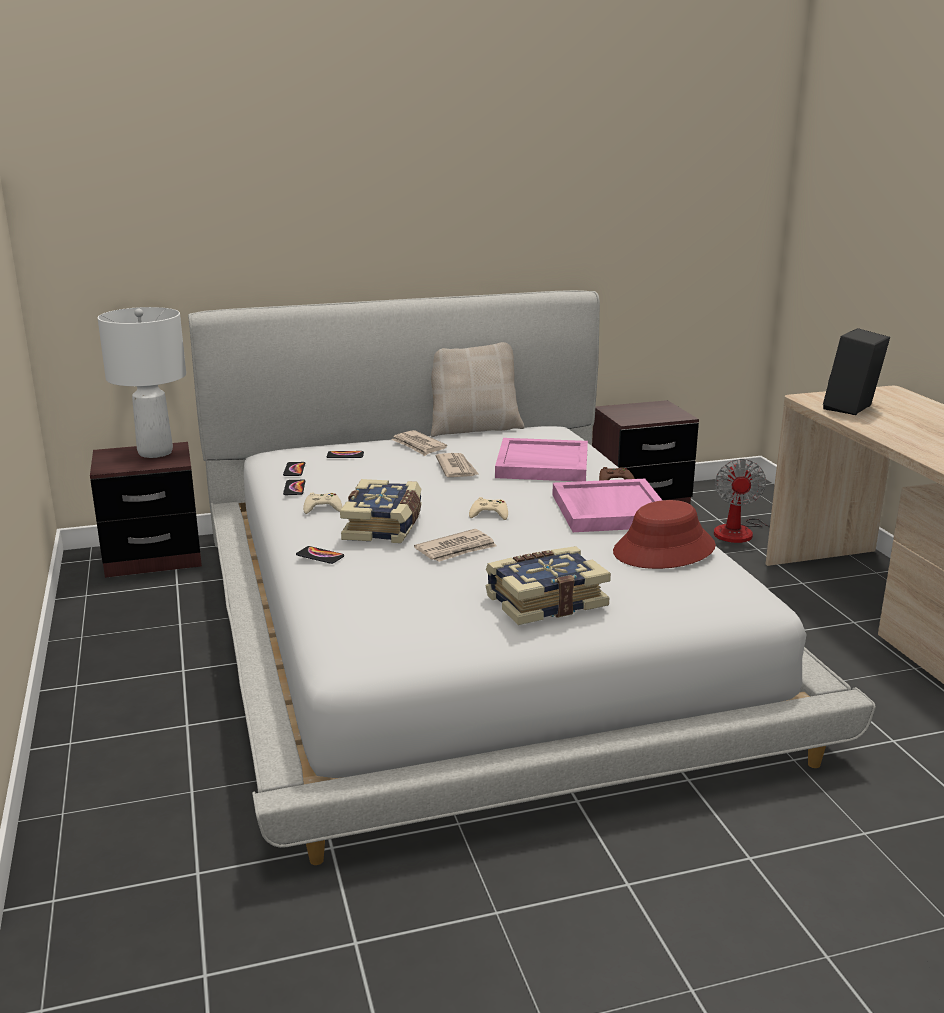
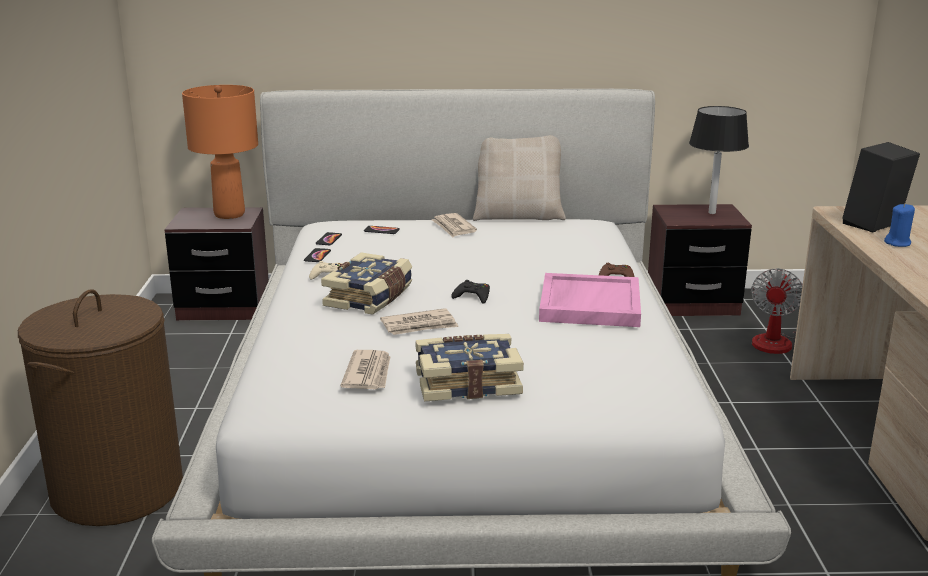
camera: 15 degrees right, 0 degrees up
(143, 772) = (117, 489): none -> brown laundry basket
(155, 452) = (229, 214): white table lamp -> orange table lamp
(320, 556) = (297, 318): phone -> none
(456, 468) = (473, 251): newspaper -> newspaper (368, 373)
(489, 514) = (472, 296): beige game controller -> black game controller
(541, 465) = (555, 255): pink tray -> none
(655, 410) = (712, 213): none -> black table lamp
(664, 550) = (616, 348): red hat -> none
(884, 423) = (898, 243): none -> blue candle

